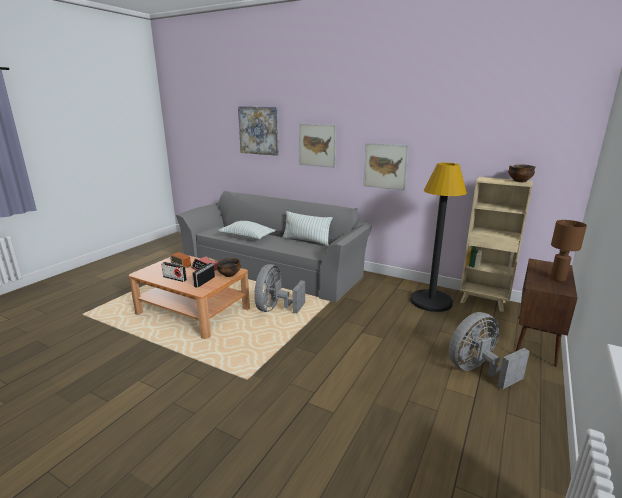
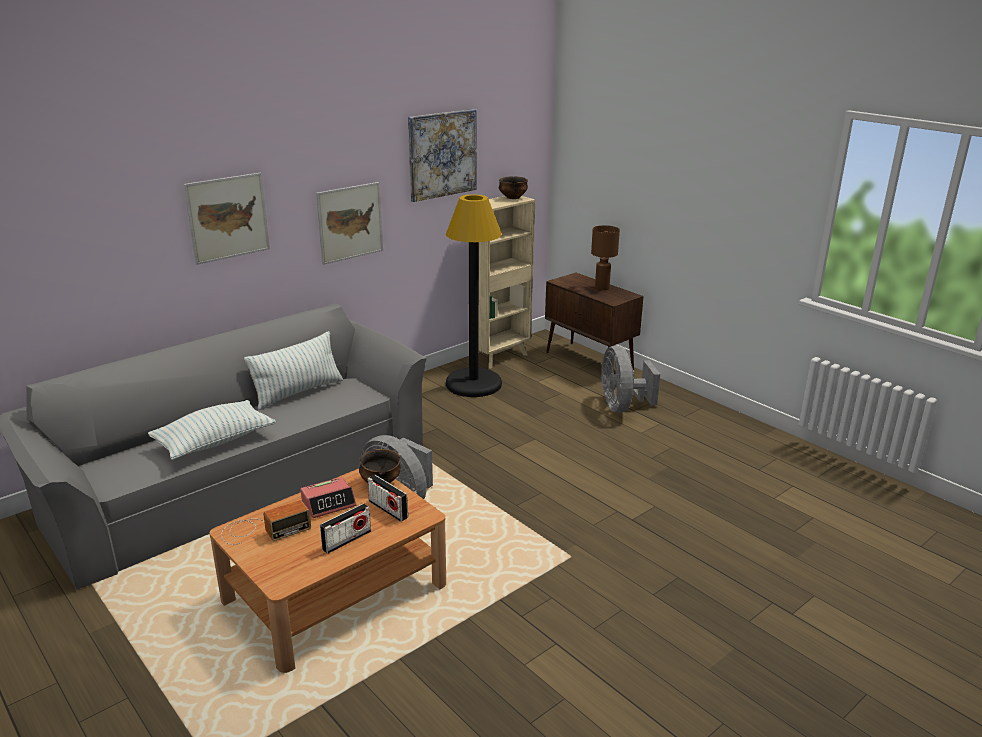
camera: 70 degrees left, 5 degrees up
(259, 130) = (78, 219): picture -> picture (442, 154)

